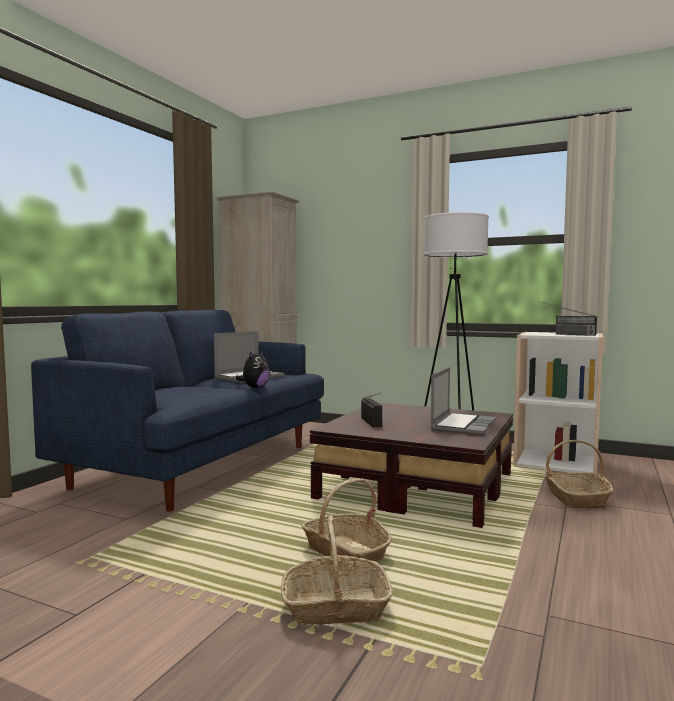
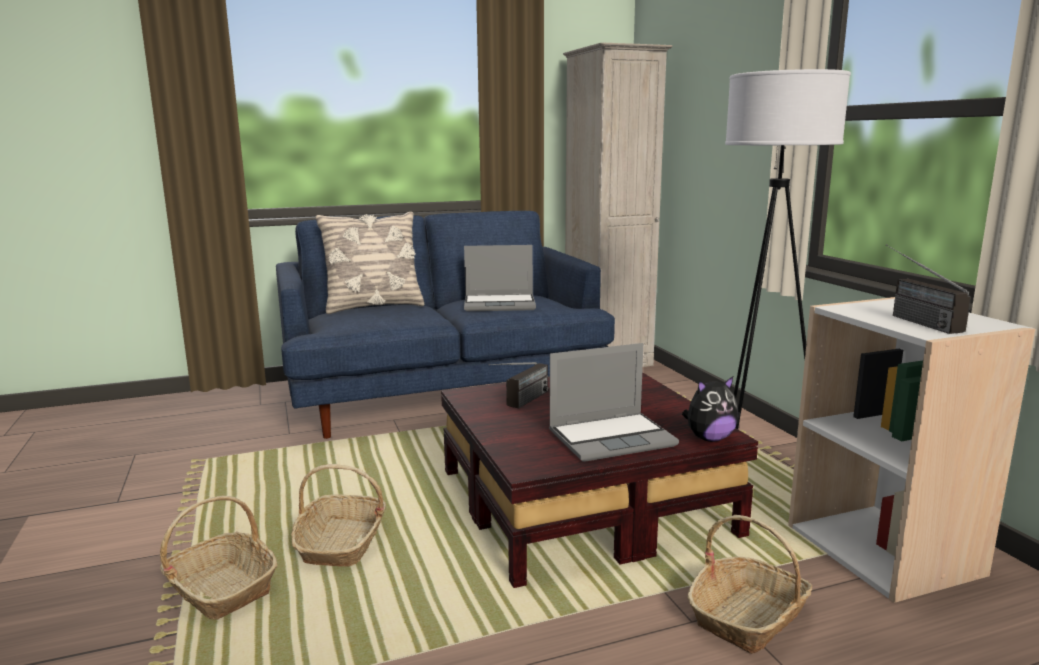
camera: 45 degrees right, 10 degrees up
(157, 390) = (374, 307): none -> beige pillow
(255, 388) = (464, 321): plush toy -> plush toy (709, 438)

